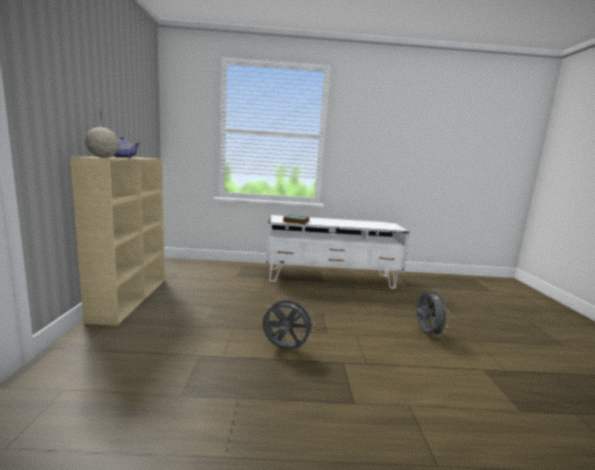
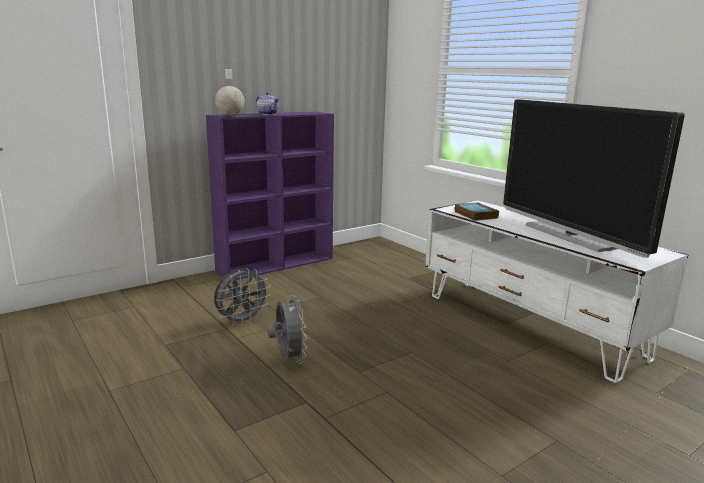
camera: 55 degrees right, 5 degrees up
(130, 298) = (277, 264): beige bookcase -> purple bookcase
(353, 223) = (570, 236): none -> television
(426, 333) = (487, 449): grey fan -> grey fan (242, 321)

